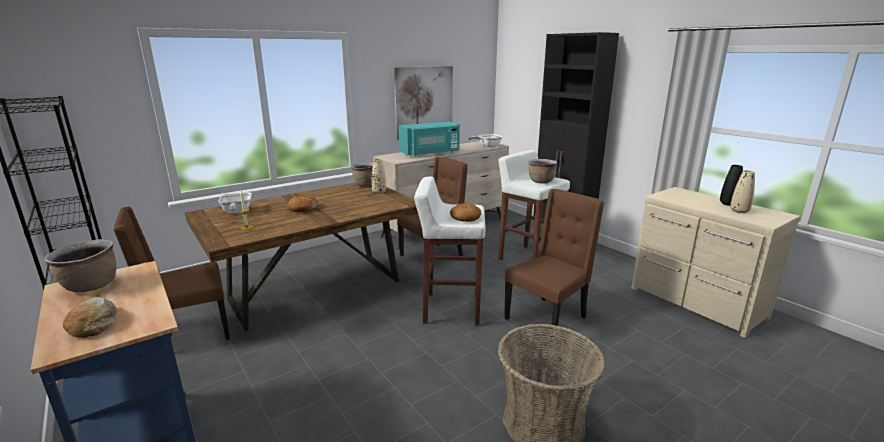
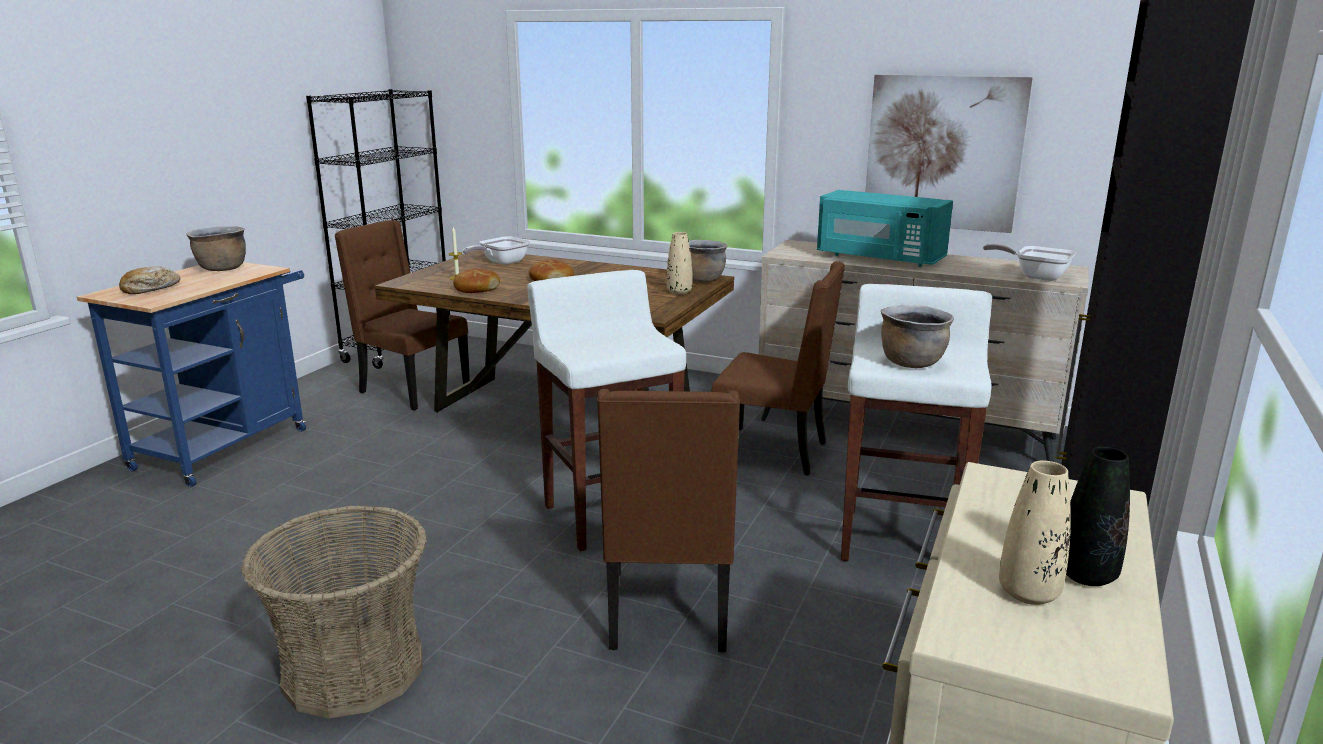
camera: 60 degrees right, 0 degrees up
(465, 217) = (594, 349): bread -> bread (476, 289)
(547, 318) = (669, 613): brown chair -> brown chair turned 75 degrees clockwise

